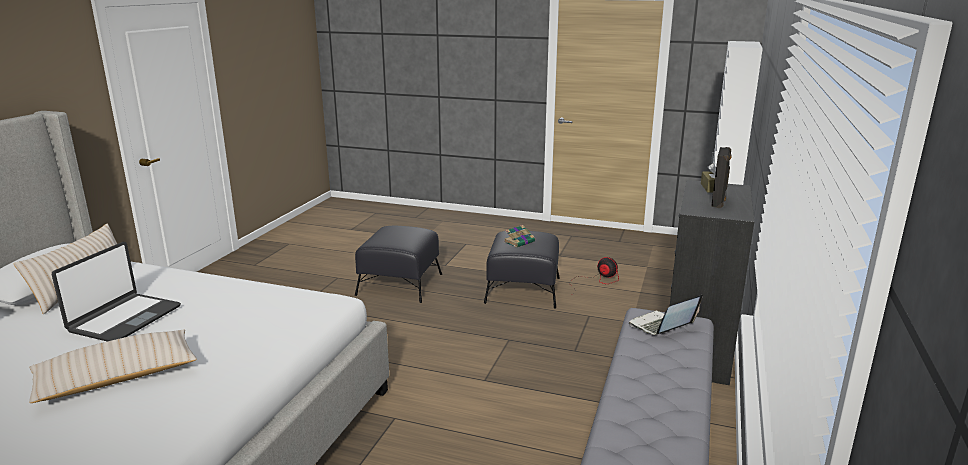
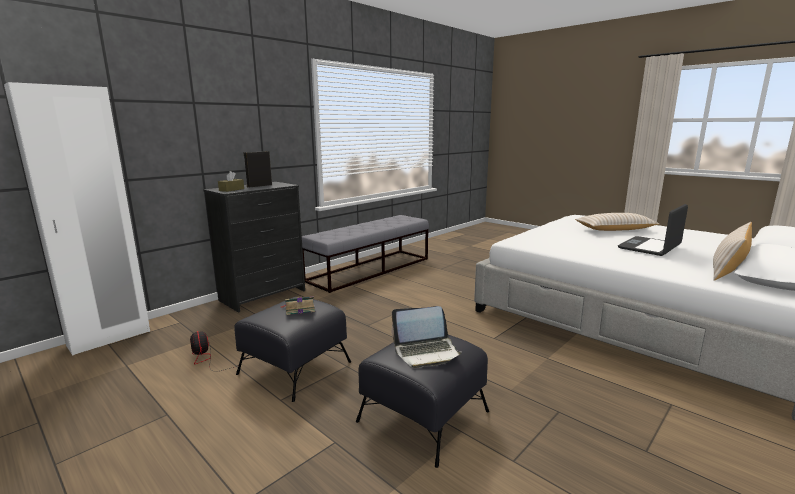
camera: 155 degrees left, 5 degrees down
(661, 326) = (331, 235): laptop -> laptop (426, 352)

